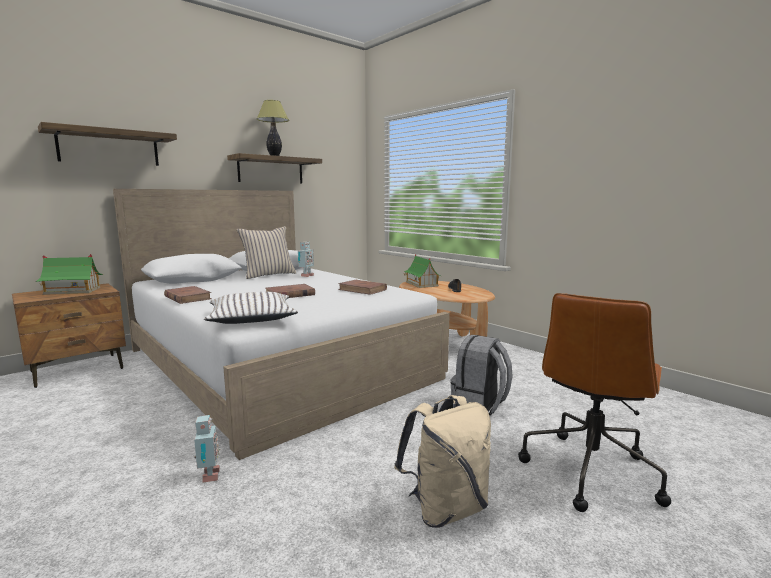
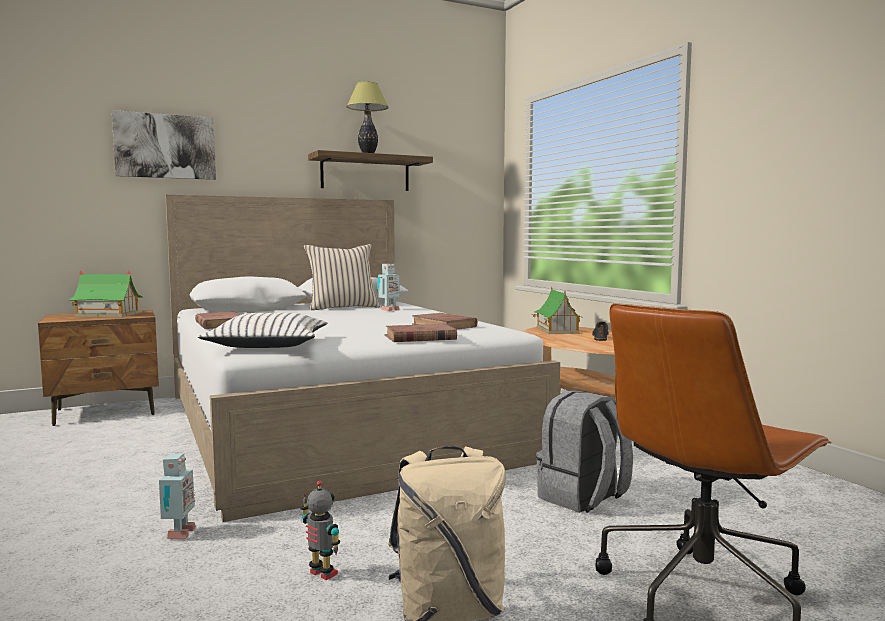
camera: 15 degrees right, 5 degrees down
(109, 148) = (165, 146): shelf -> picture
(289, 294) = (343, 326): brown book -> brown book (420, 337)
(341, 494) = (322, 574): none -> toy robot

